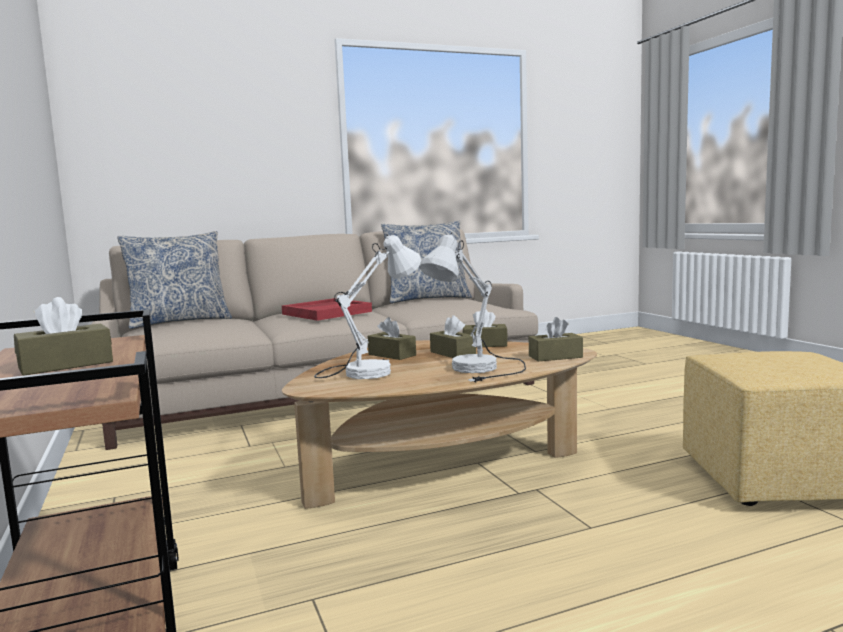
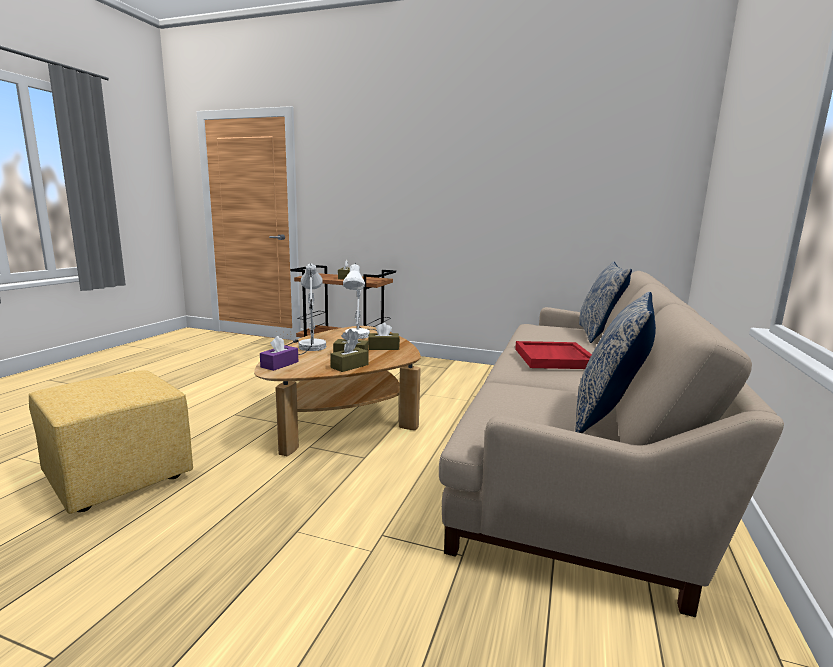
camera: 130 degrees right, 5 degrees up
(555, 357) = (279, 364): brown tissue box -> purple tissue box

